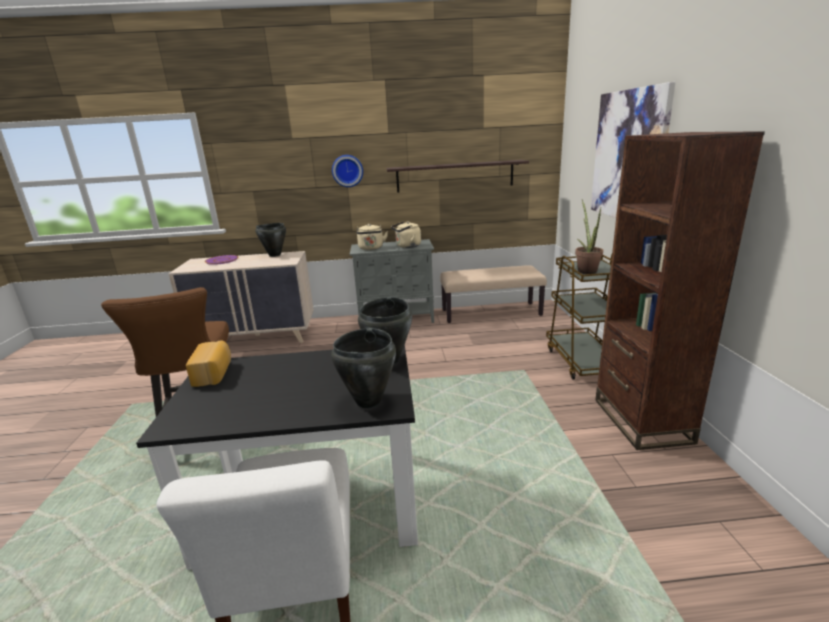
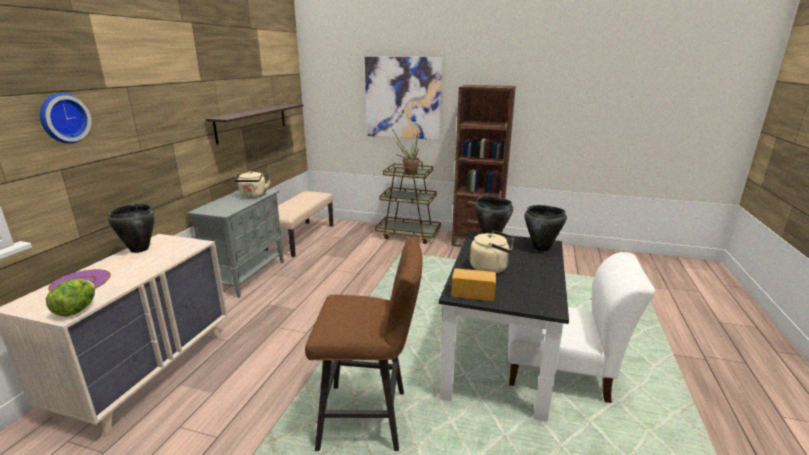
camera: 70 degrees left, 0 degrees up
(186, 269) = (77, 310): none -> lettuce
(347, 170) = (172, 125): wall clock -> wall clock (62, 118)
(371, 248) = (228, 207): beige kettle -> beige kettle (491, 268)

